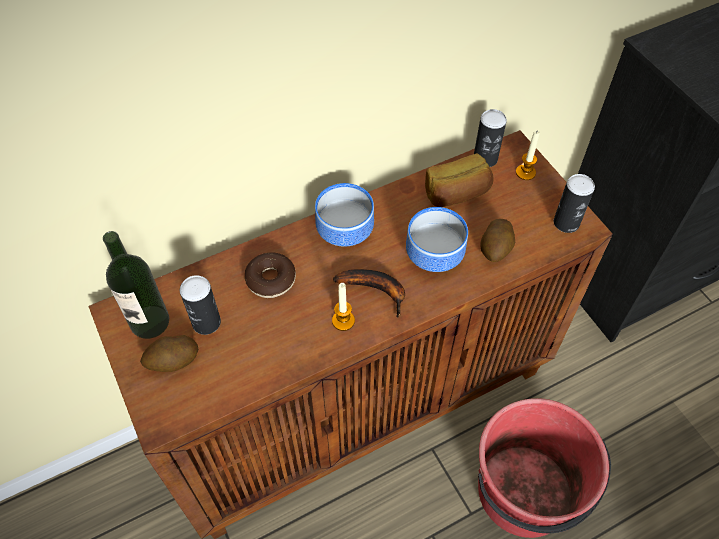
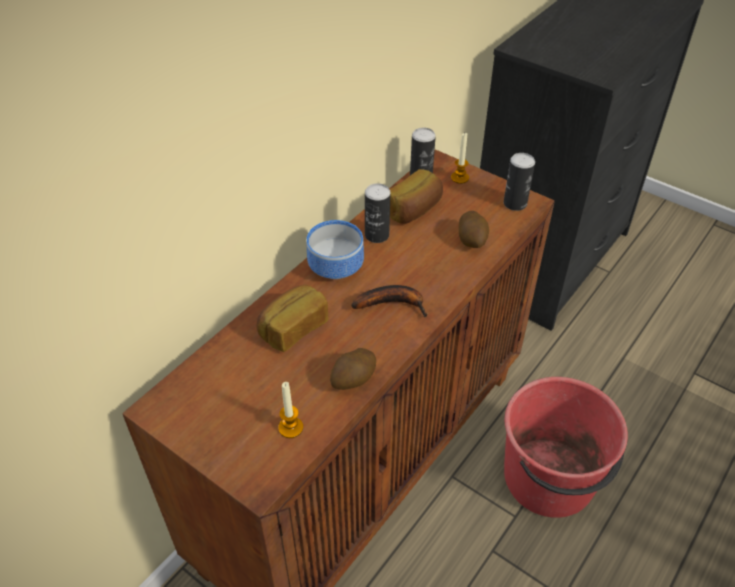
camera: 25 degrees left, 10 degrees down
(150, 322) = (196, 403): bottle -> none
(173, 361) = (240, 428): potato -> potato (353, 379)
(206, 322) = (253, 384): can -> can (377, 235)
(271, 280) = (293, 328): donut -> bread
(343, 321) = (379, 337): candle -> candle (290, 428)
(435, 257) = (426, 262): bowl -> none

